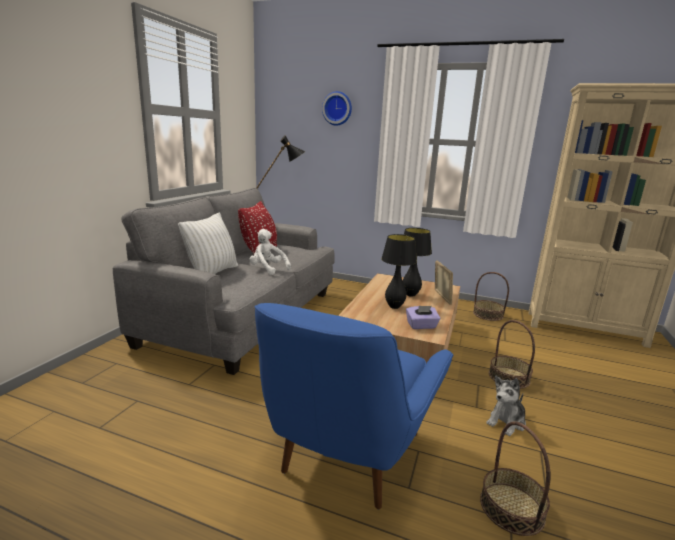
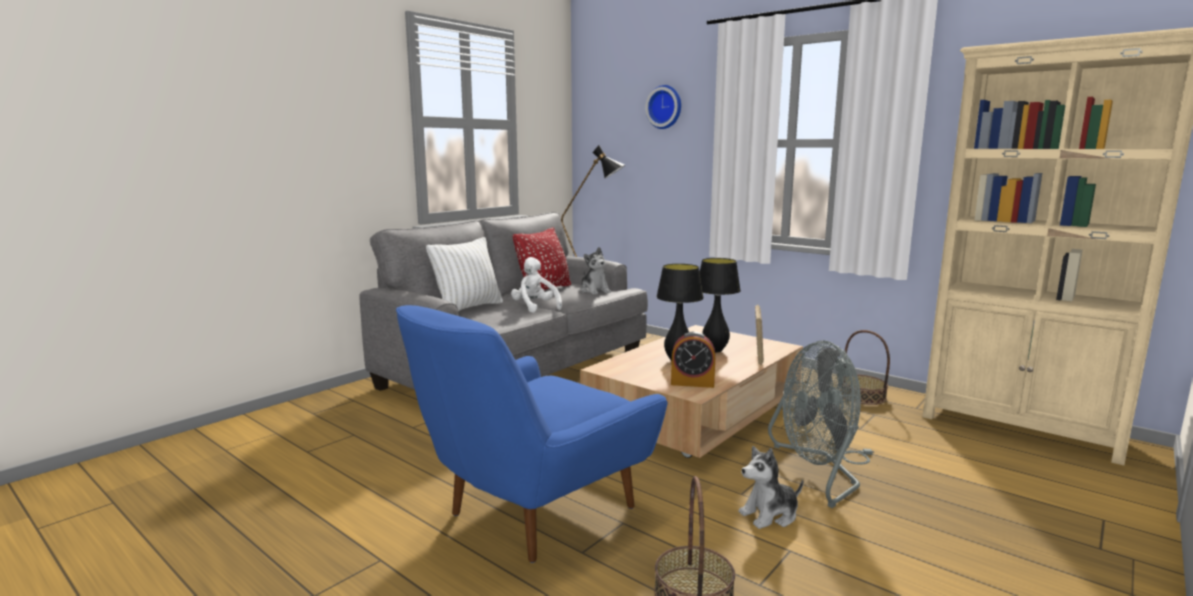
camera: 20 degrees right, 5 degrees down
(299, 250) = (594, 291): none -> plush toy
(421, 326) = (692, 383): purple tissue box -> alarm clock
(509, 377) = (822, 470): basket -> grey fan

